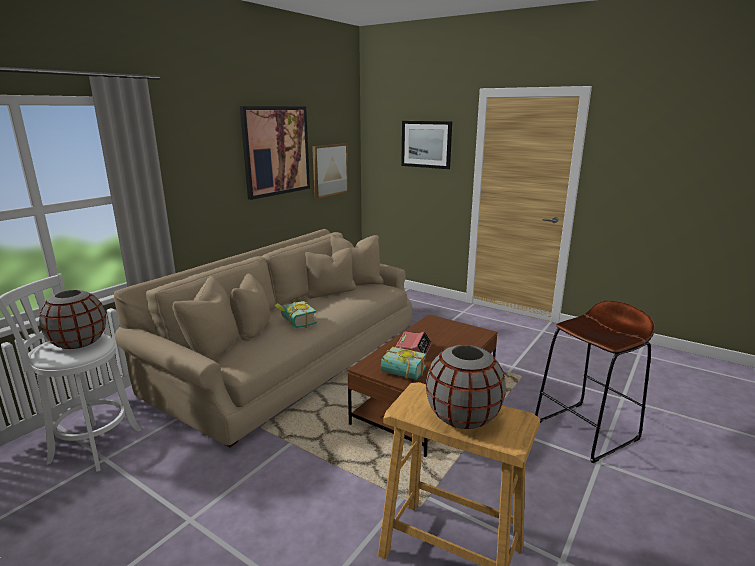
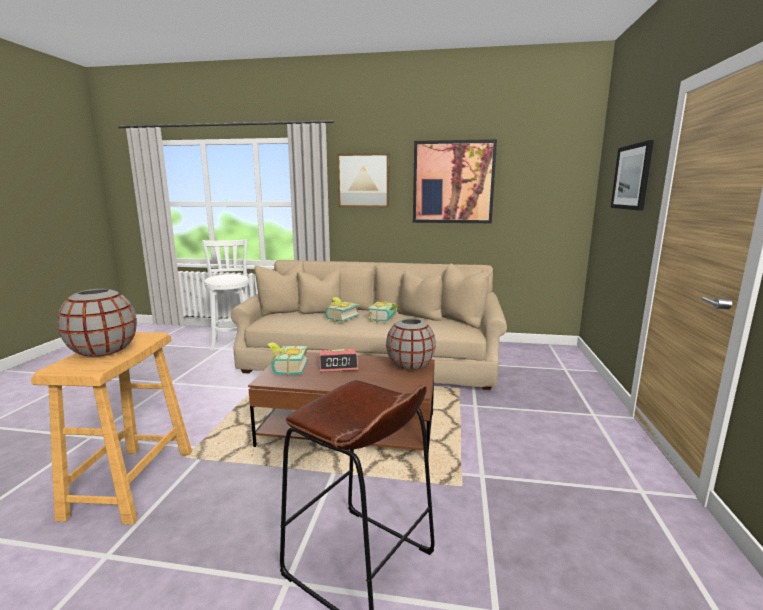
camera: 65 degrees right, 5 degrees down
(79, 343) = (227, 276): grey vase -> grey vase (410, 365)
(326, 305) = (386, 319): none -> book
(329, 170) = (531, 208): picture -> picture (363, 180)

